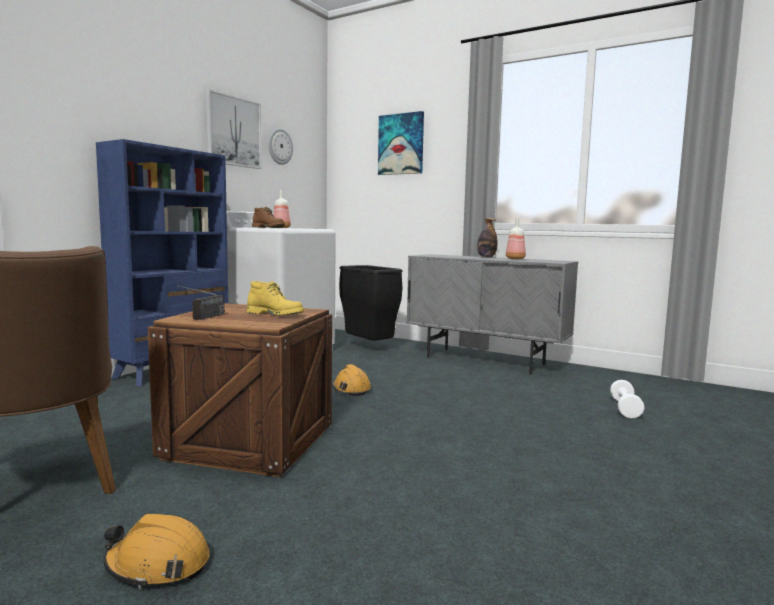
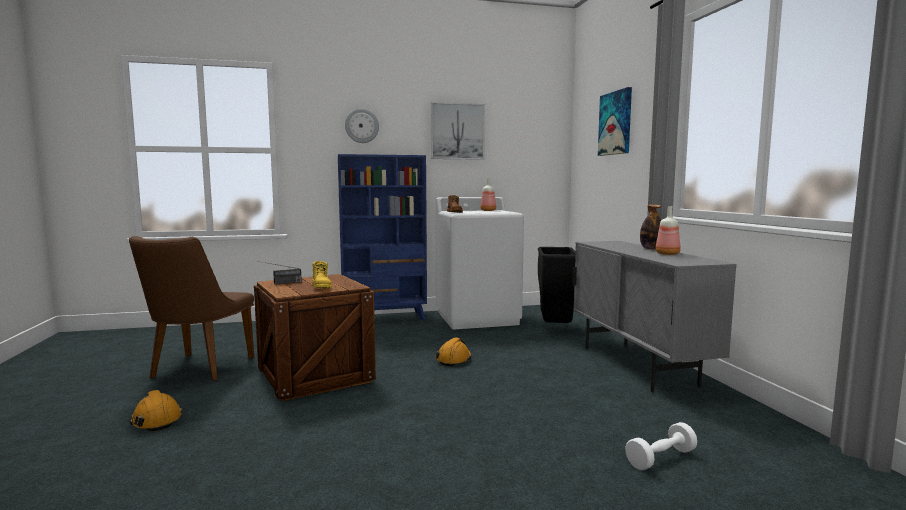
camera: 45 degrees right, 0 degrees up
(279, 146) = (509, 137): wall clock -> wall clock (362, 126)

